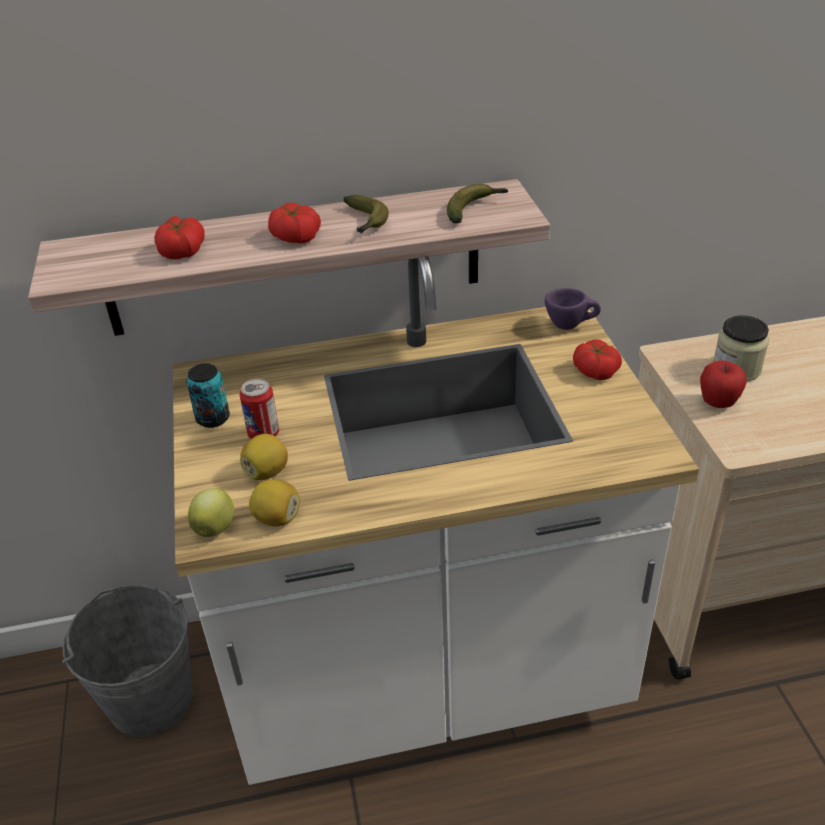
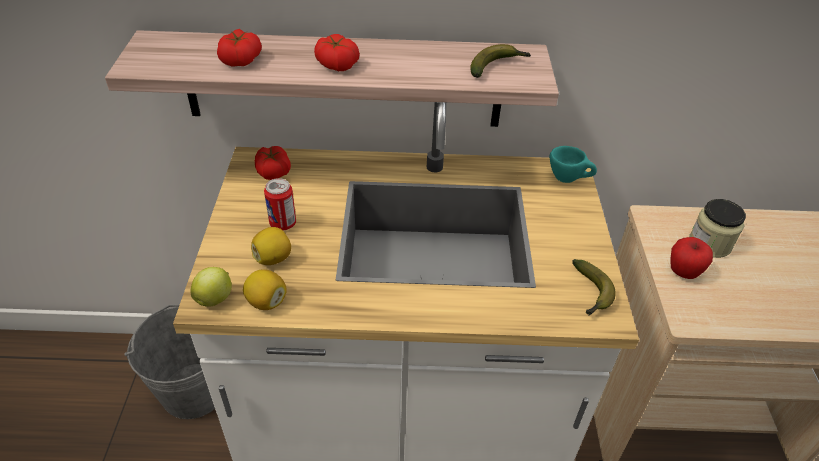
camera: 10 degrees right, 5 degrees up
(213, 418) = (248, 201): can -> none
(365, 222) = (400, 62): banana -> banana (590, 294)
(570, 325) = (569, 179): purple cup -> turquoise cup
(595, 371) = (576, 226): tomato -> tomato (273, 171)

